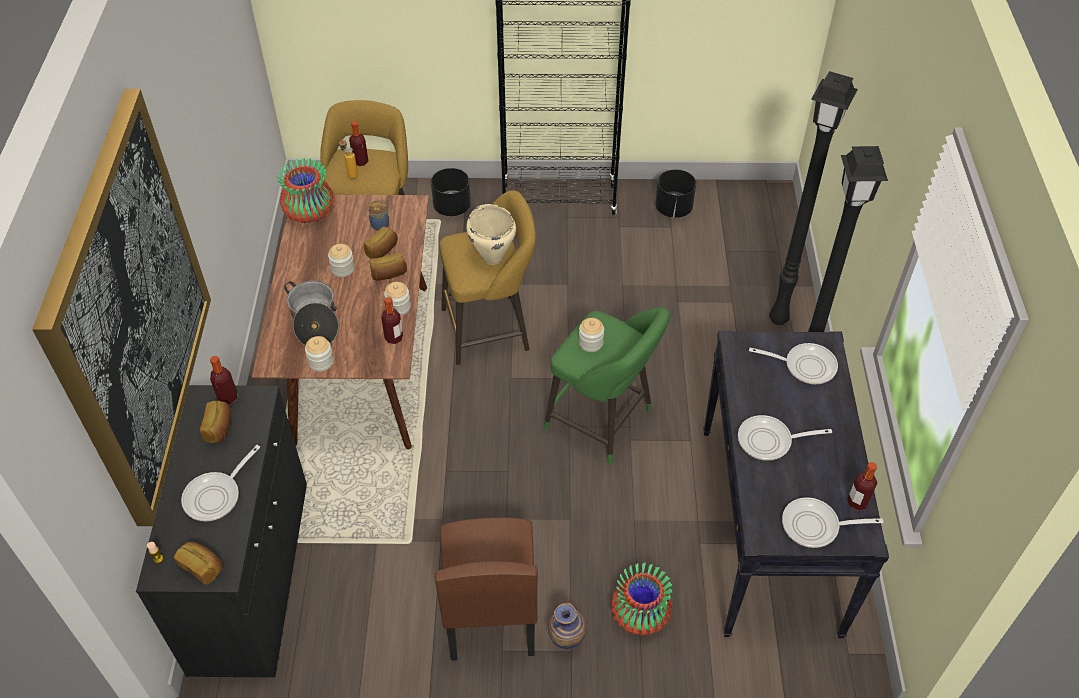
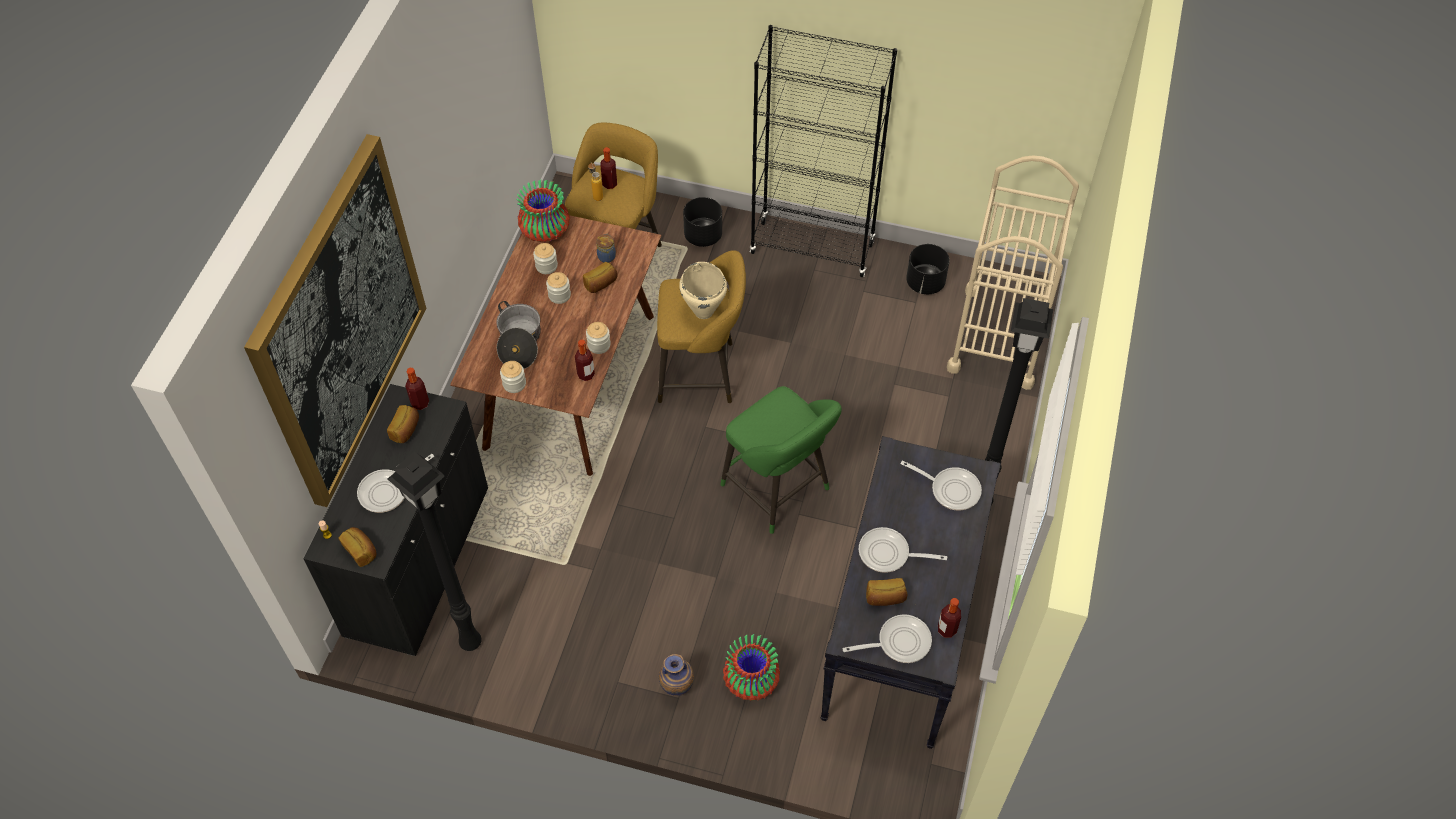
camera: 15 degrees right, 5 degrees up
(389, 274) = (600, 310): bread -> bread (885, 598)
(489, 610) = (617, 643): brown chair -> none
(590, 343) = (767, 418): jar -> jar (546, 266)
(757, 242) = (998, 337): none -> beige cart
(776, 319) = (987, 424): black floor lamp -> black floor lamp (468, 643)
(815, 526) = (899, 642): frying pan -> frying pan turned 150 degrees clockwise

